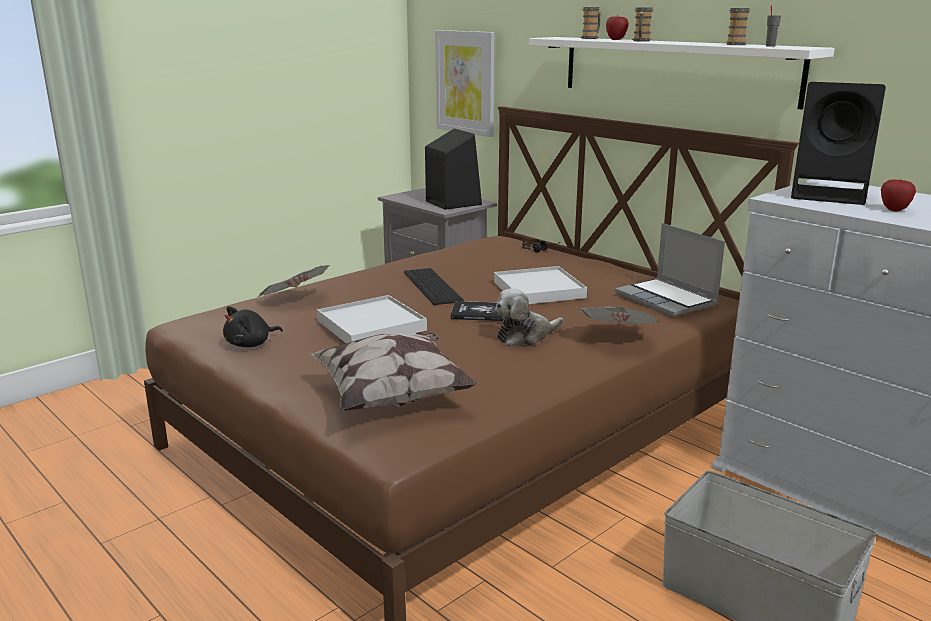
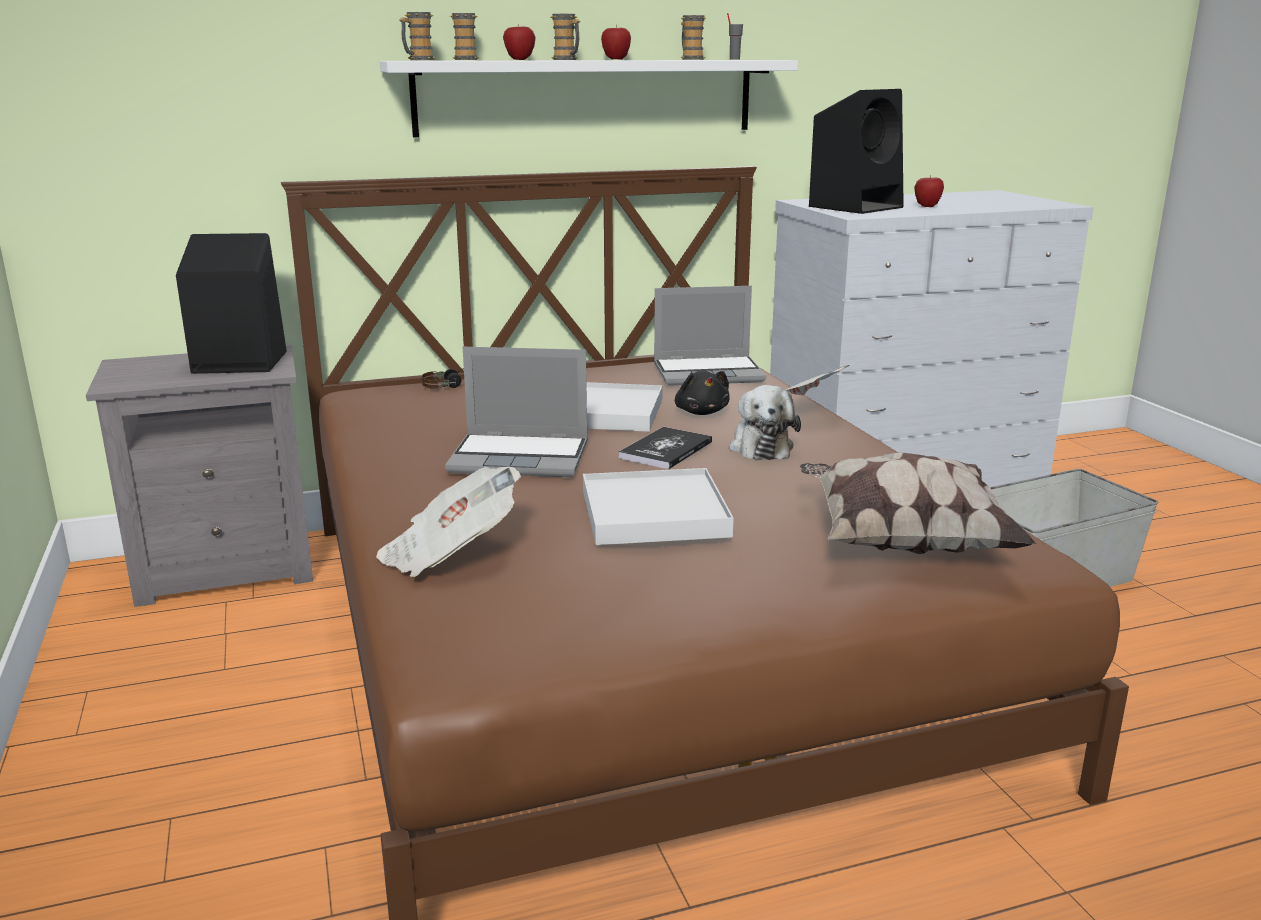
camera: 65 degrees left, 0 degrees up
(251, 344) = (633, 612): black plush toy -> black plush toy (701, 412)
(432, 286) = (521, 457): keyboard -> laptop
(465, 82) = (170, 151): picture -> none
(556, 37) = (418, 60): none -> mug
(684, 42) = (616, 59): none -> apple

